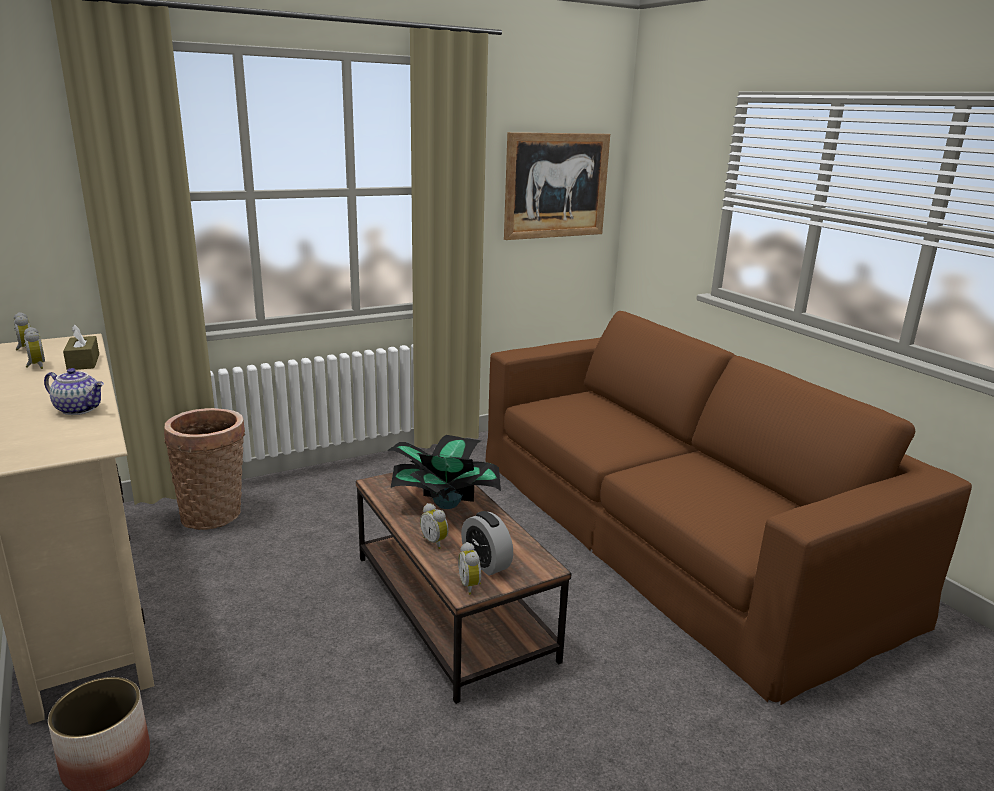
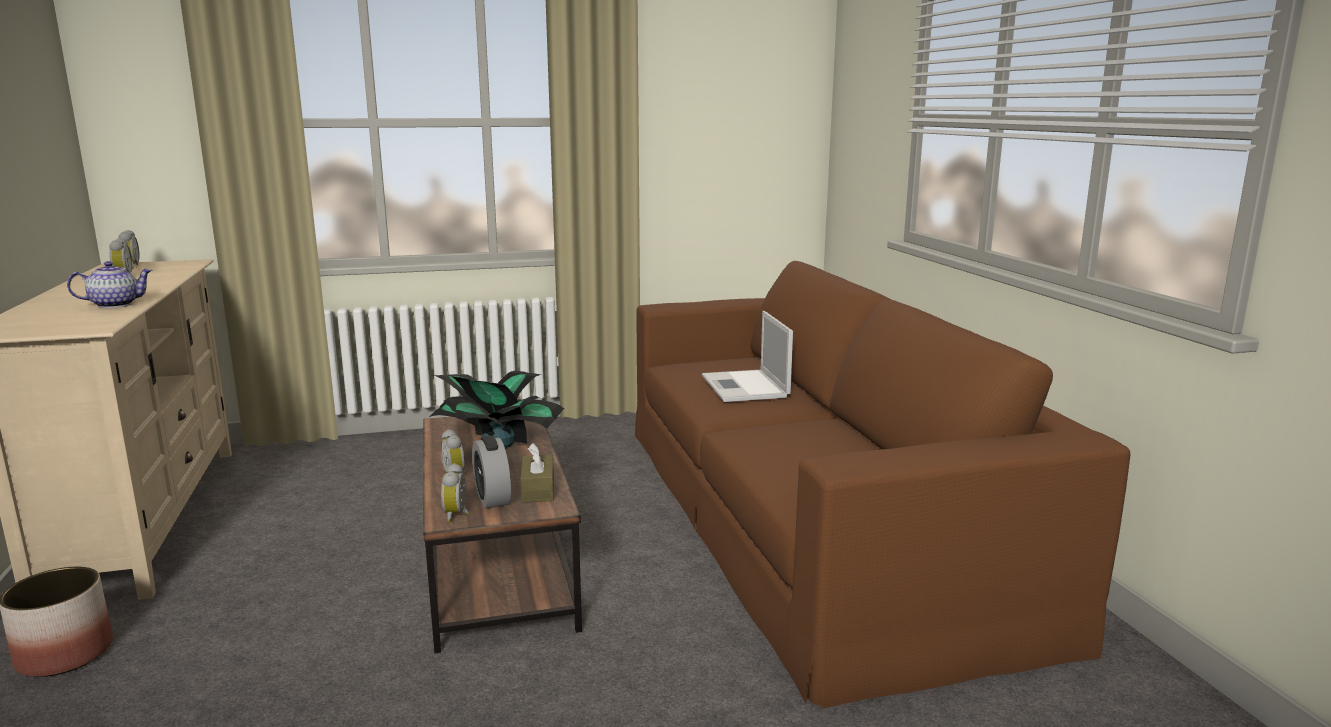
camera: 15 degrees right, 5 degrees down
(80, 409) = (115, 304): teapot -> teapot turned 60 degrees counterclockwise
(83, 362) = (167, 276): brown tissue box -> brown tissue box (538, 489)
(215, 513) = (317, 460): basket -> none
(556, 186) = (738, 120): picture -> none
(610, 426) = (745, 387): none -> laptop

